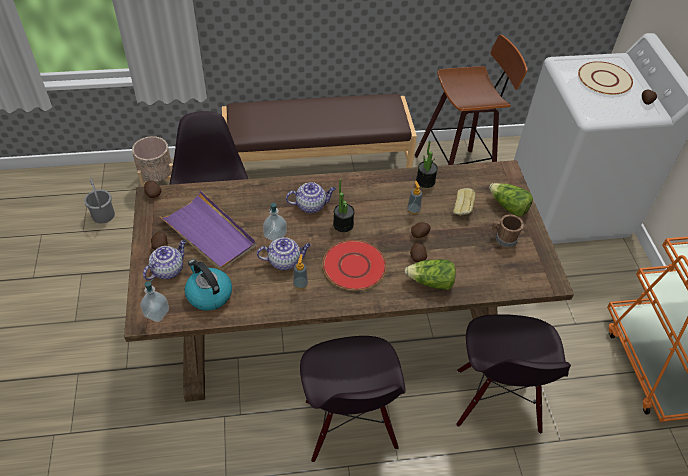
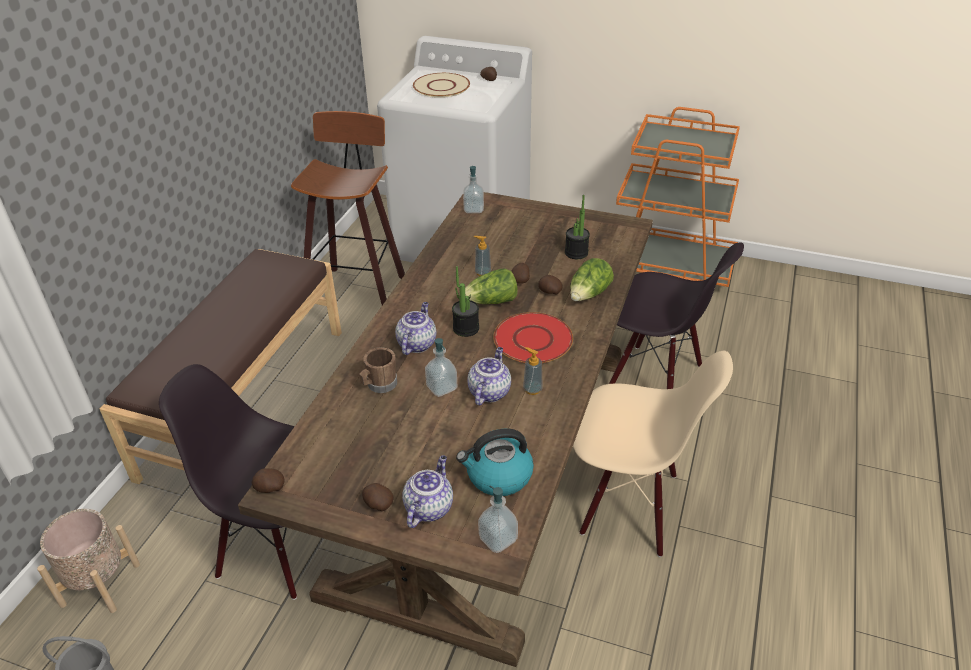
camera: 60 degrees left, 10 degrees down
(168, 269) = (428, 507): teapot -> teapot turned 45 degrees clockwise
(209, 233) = (393, 447): purple tray -> none
(349, 425) = (629, 506): black chair -> beige chair
(425, 181) = (448, 251): potted plant -> potted plant (576, 253)
(462, 210) = (507, 242): bread -> none
(491, 174) = (473, 209): none -> soap dispenser
(503, 238) = (562, 232): brown mug -> brown mug (379, 385)
(508, 207) = (524, 215): lettuce -> lettuce (491, 302)

